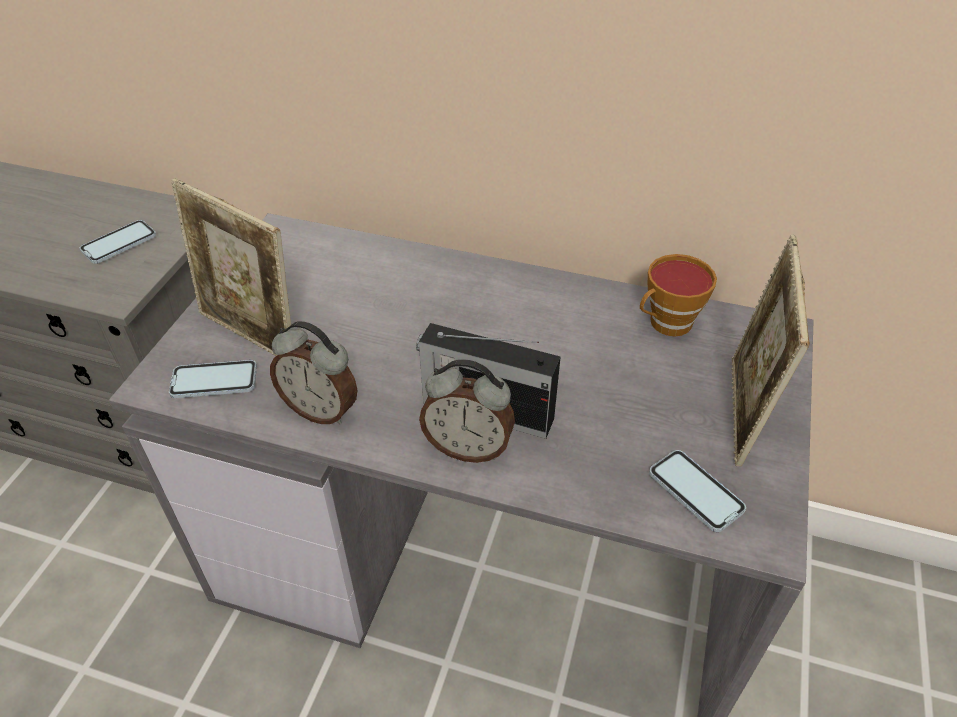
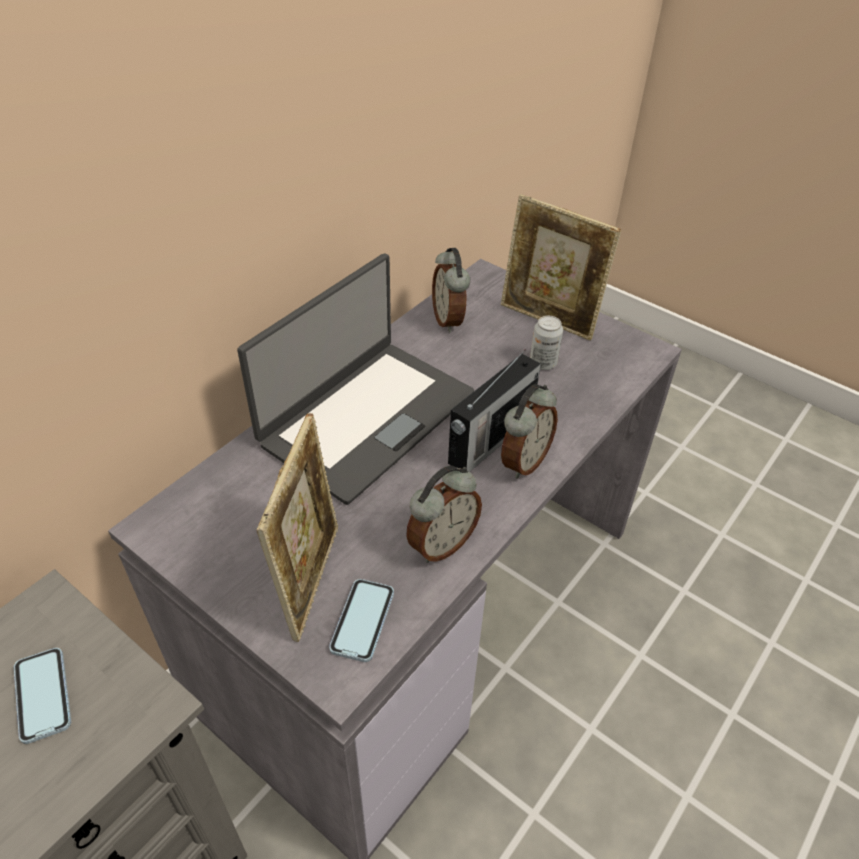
camera: 70 degrees left, 0 degrees up
(252, 335) = (311, 579): picture frame -> picture frame turned 45 degrees counterclockwise
(467, 307) = (366, 417): none -> laptop
(652, 426) = (543, 363): none -> can
(667, 324) = (449, 320): cup -> alarm clock
(695, 492) = (605, 365): phone -> none

